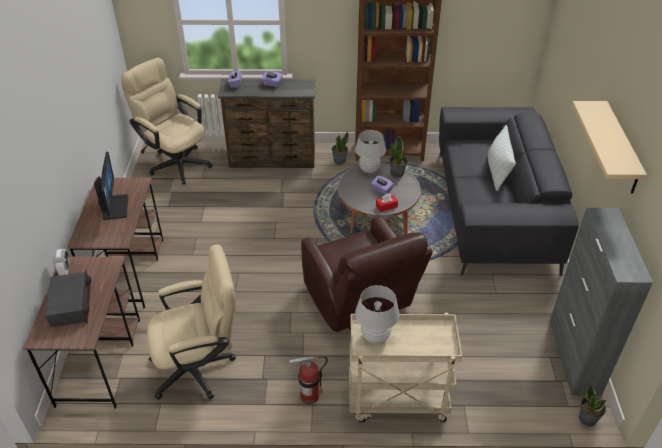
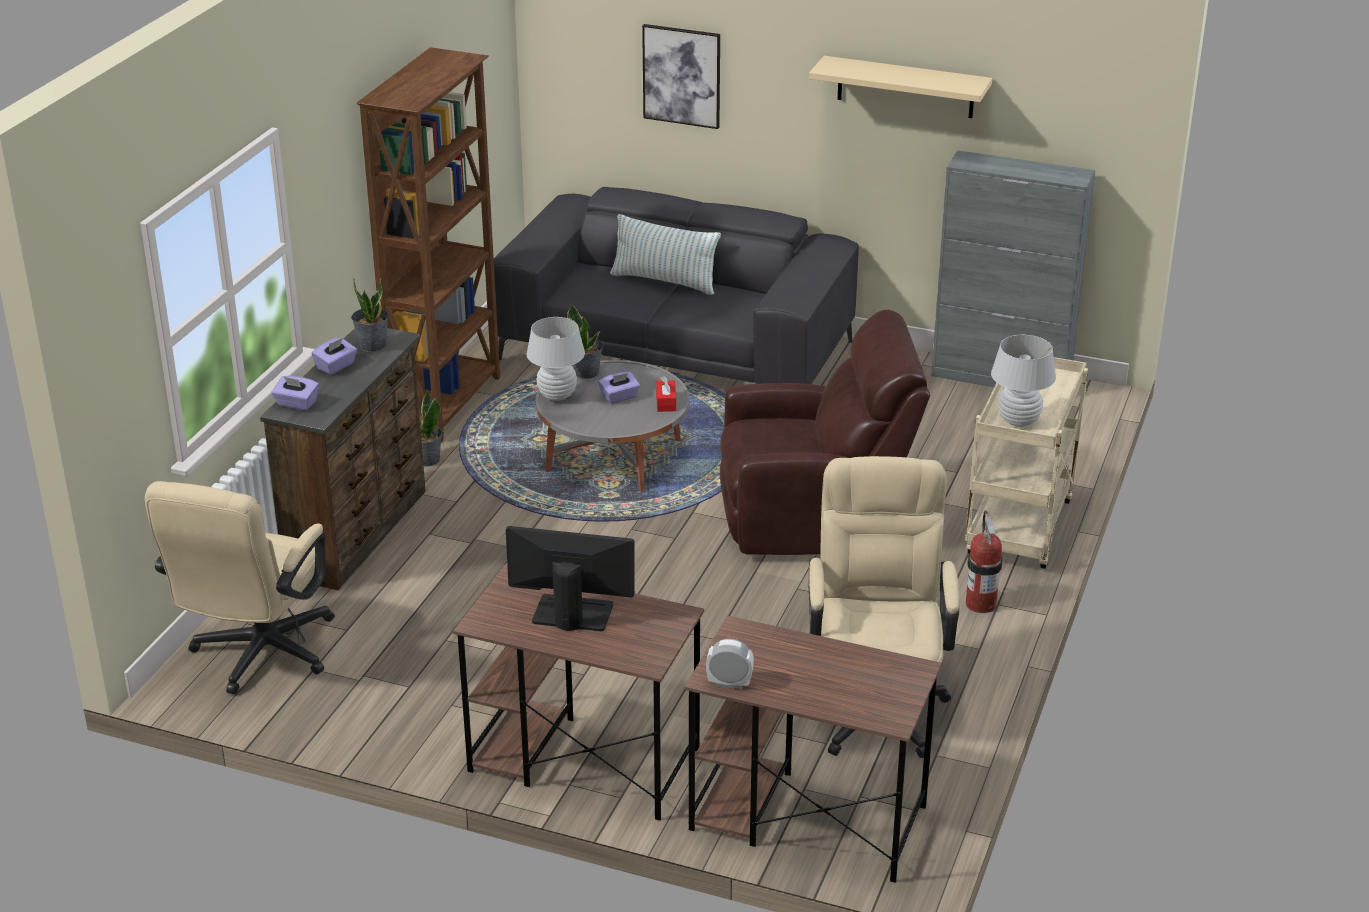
camera: 70 degrees left, 10 degrees down
(71, 305) = (827, 680): radio -> none
(176, 162) = (258, 657): beige office chair -> beige office chair turned 45 degrees counterclockwise
(573, 73) = (682, 76): none -> picture
(587, 418) = (1102, 400): potted plant -> potted plant (372, 345)

